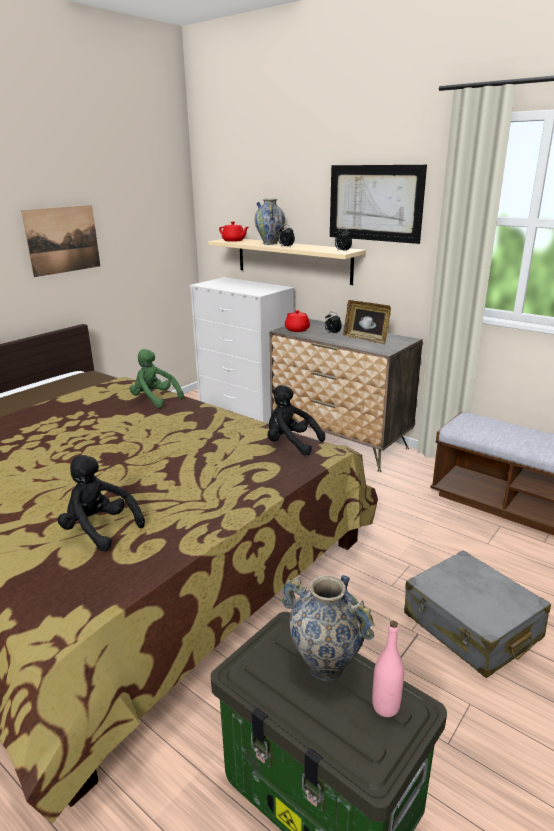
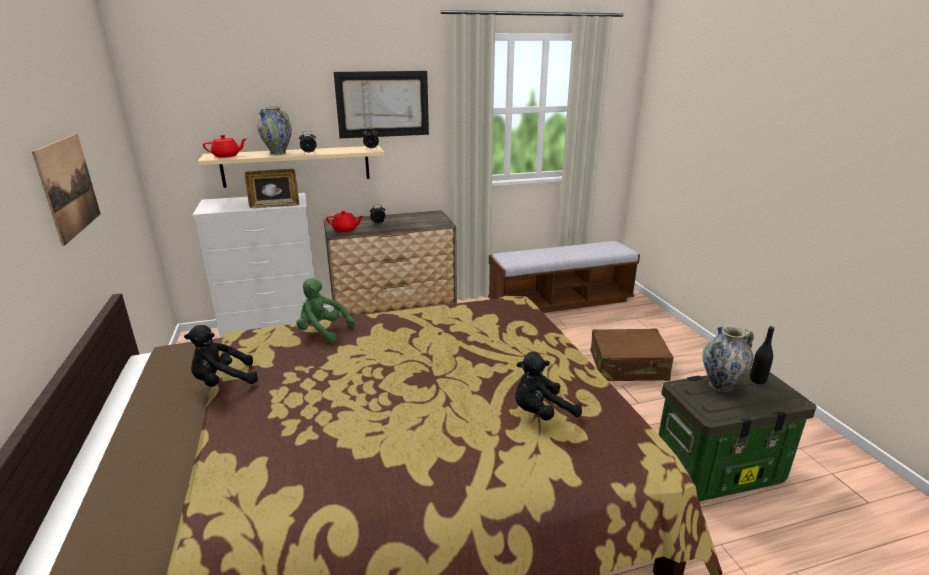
camera: 55 degrees left, 0 degrees up
(154, 399) = (323, 331): green plush toy -> green plush toy turned 45 degrees clockwise
(290, 444) = (493, 307): black plush toy -> black plush toy (223, 381)
(366, 339) = (411, 220): picture frame -> picture frame (275, 206)
(385, 706) = (757, 380): pink bottle -> black bottle
(471, 626) = (628, 366): grey suitcase -> brown suitcase

